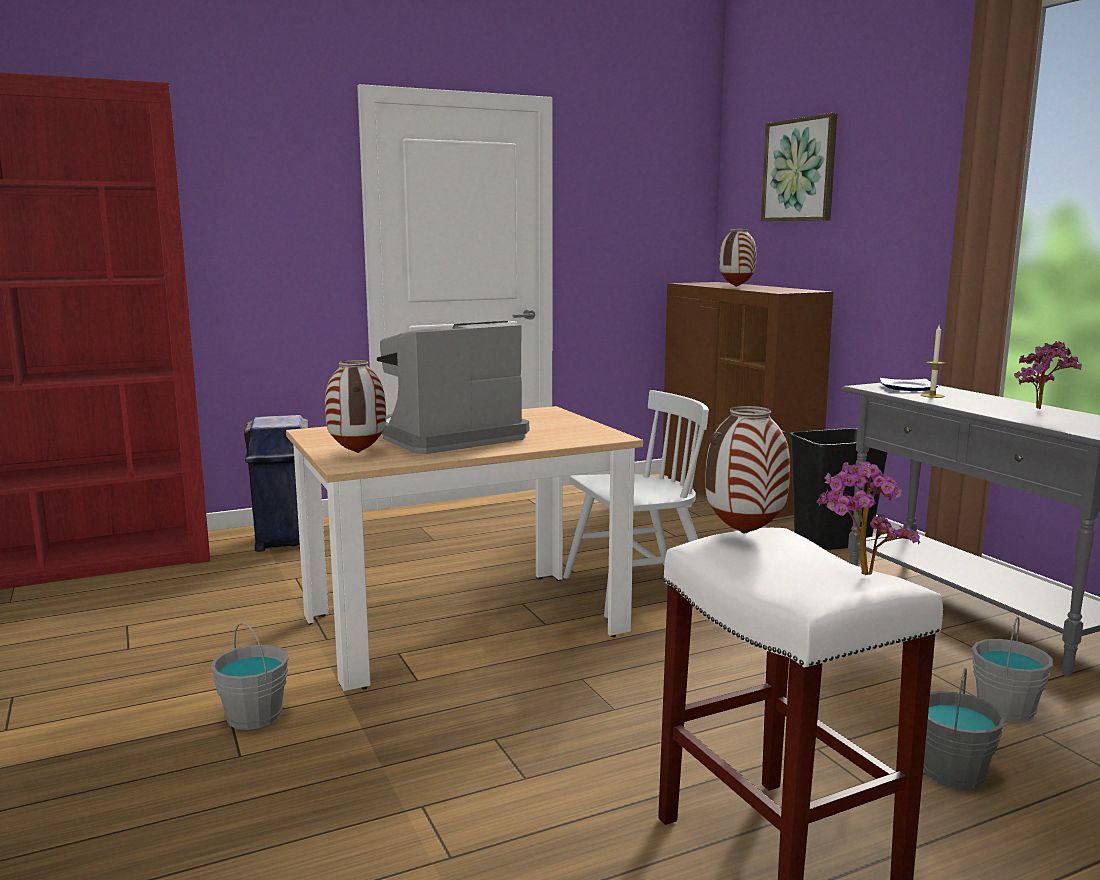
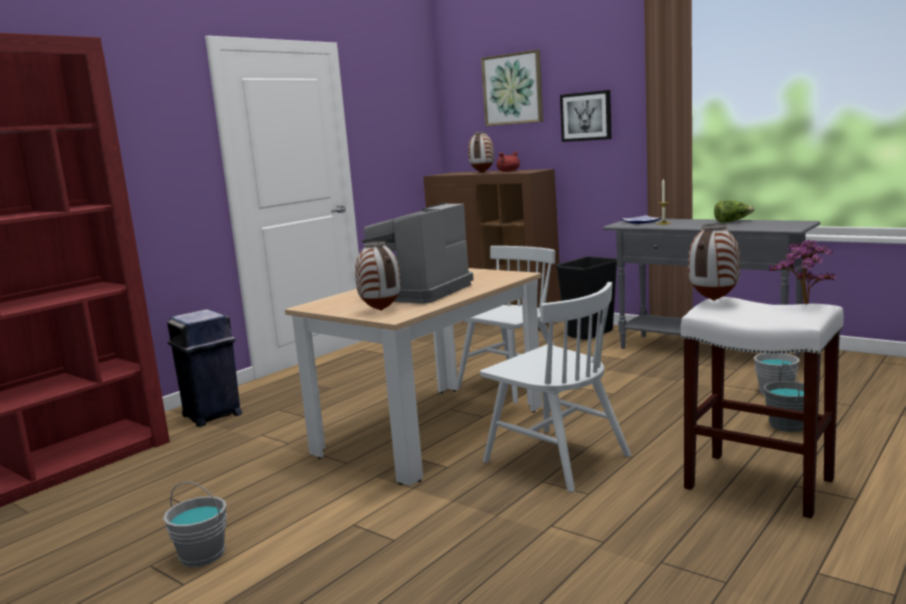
camera: 25 degrees left, 0 degrees up
(253, 716) = (367, 517): grey bucket -> grey bucket (201, 555)
(553, 712) = (556, 458): none -> white chair
(768, 288) = (508, 171): none -> red cooking pot
(884, 217) = (586, 116): none -> picture
(1042, 410) = (732, 221): potted plant -> lettuce

